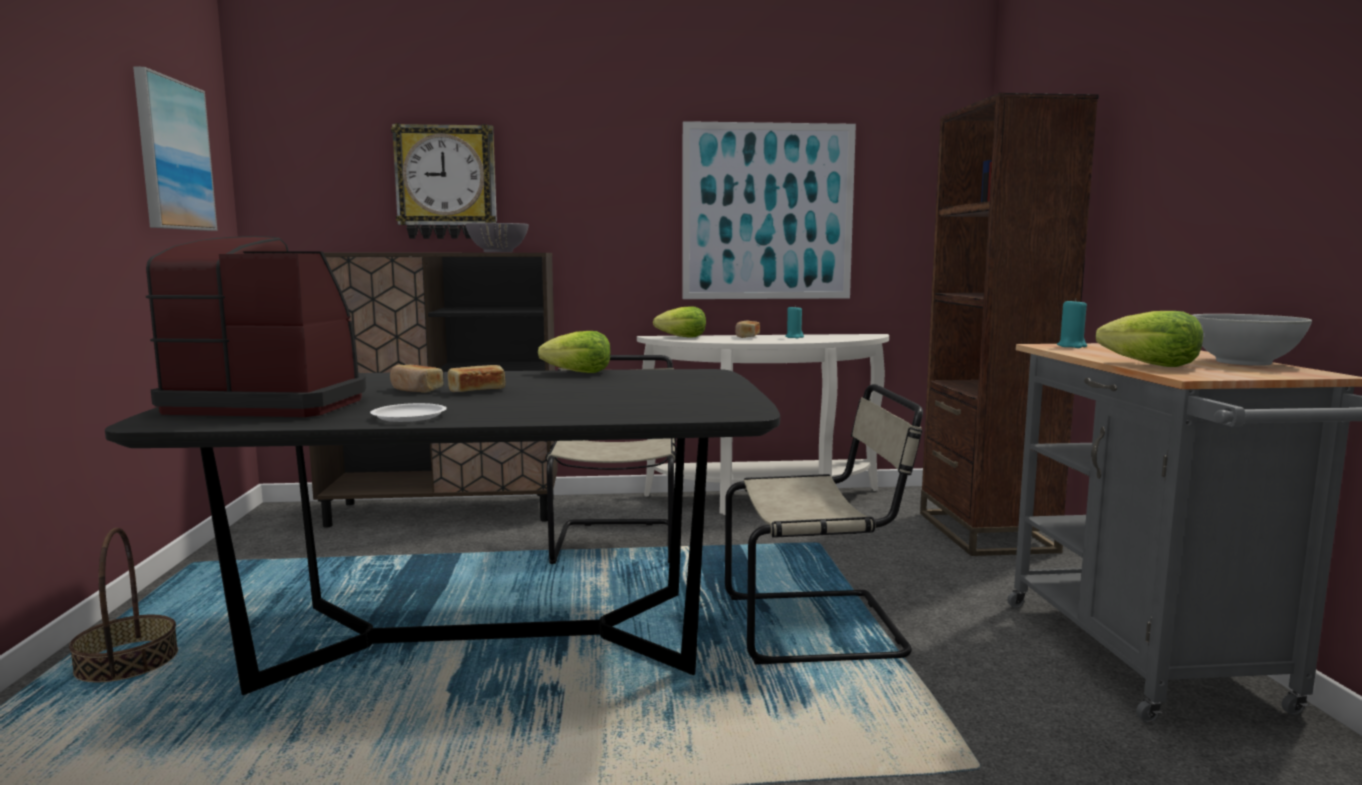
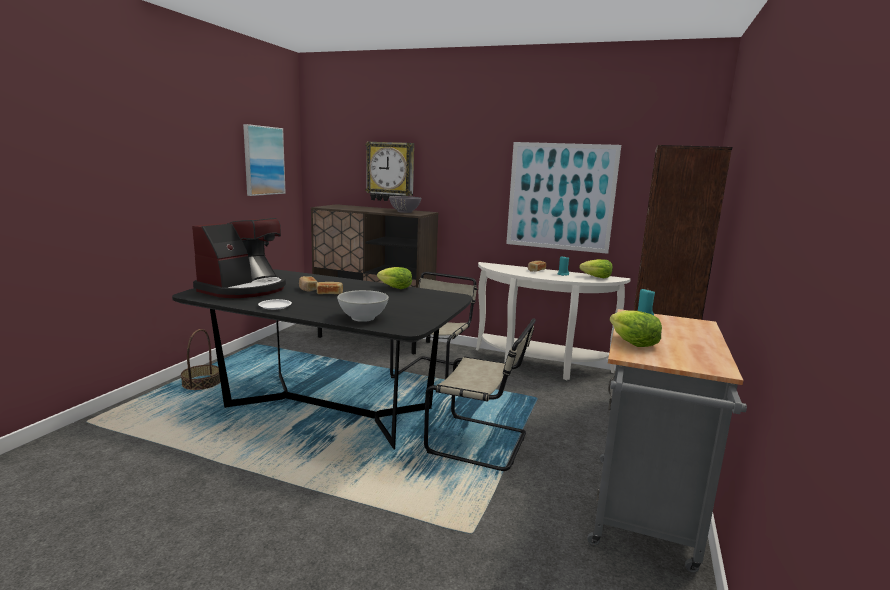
camera: 25 degrees right, 5 degrees up
(272, 403) = (244, 289): coffee machine -> coffee machine turned 90 degrees clockwise
(682, 337) = (499, 266): lettuce -> lettuce (596, 277)
(1244, 362) = (705, 351): white bowl -> white bowl (363, 318)

